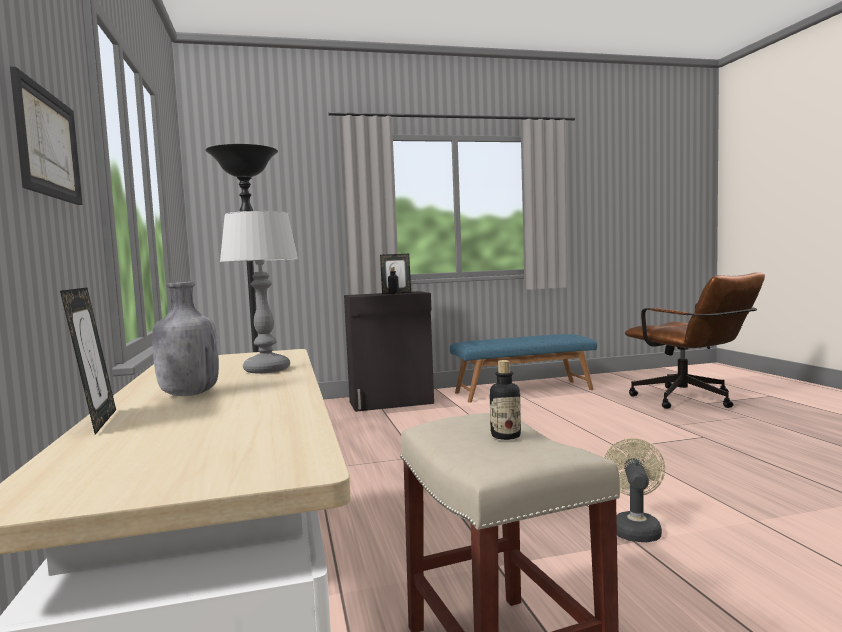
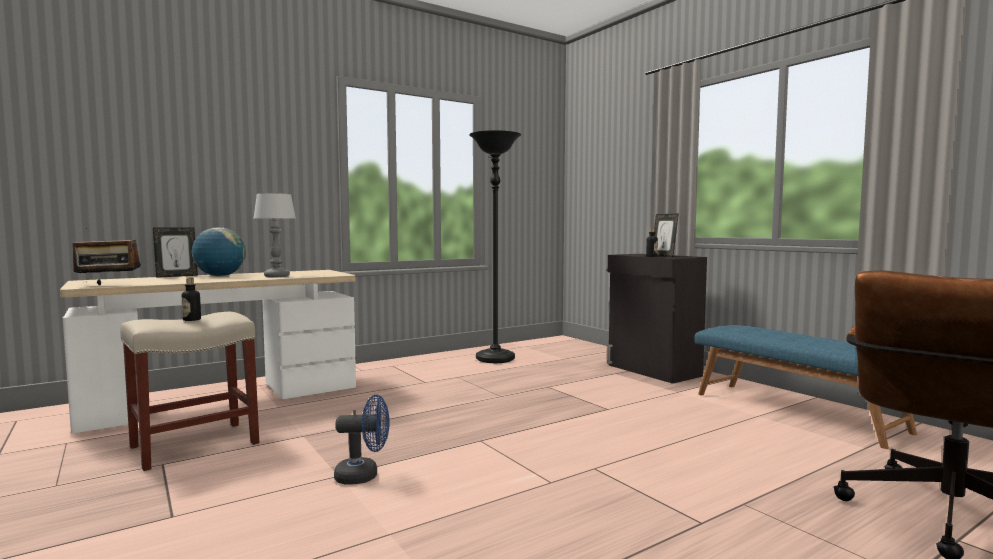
camera: 70 degrees right, 0 degrees up
(47, 144) = (259, 166): picture -> none
(188, 394) = (220, 276): grey bottle -> globe
(297, 446) = (108, 285): none -> radio
(635, 528) = (364, 475): beige fan -> blue fan

